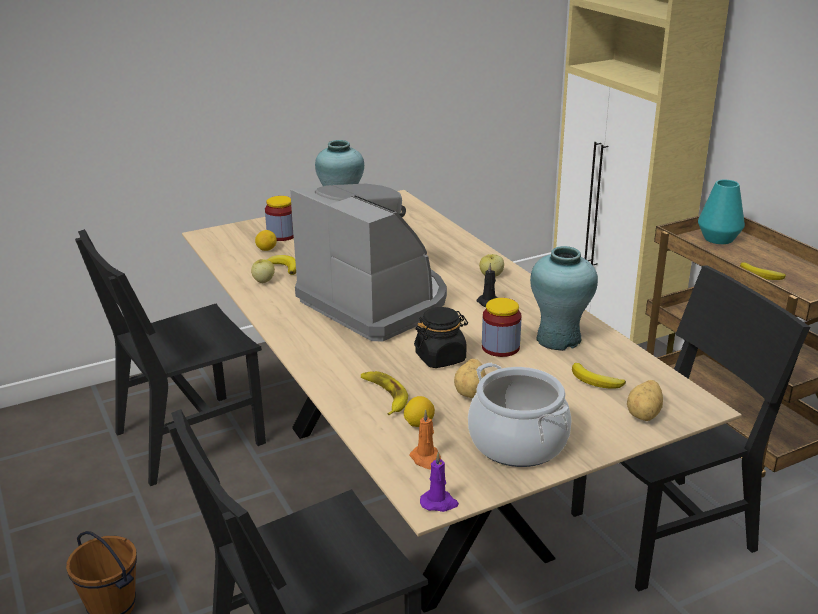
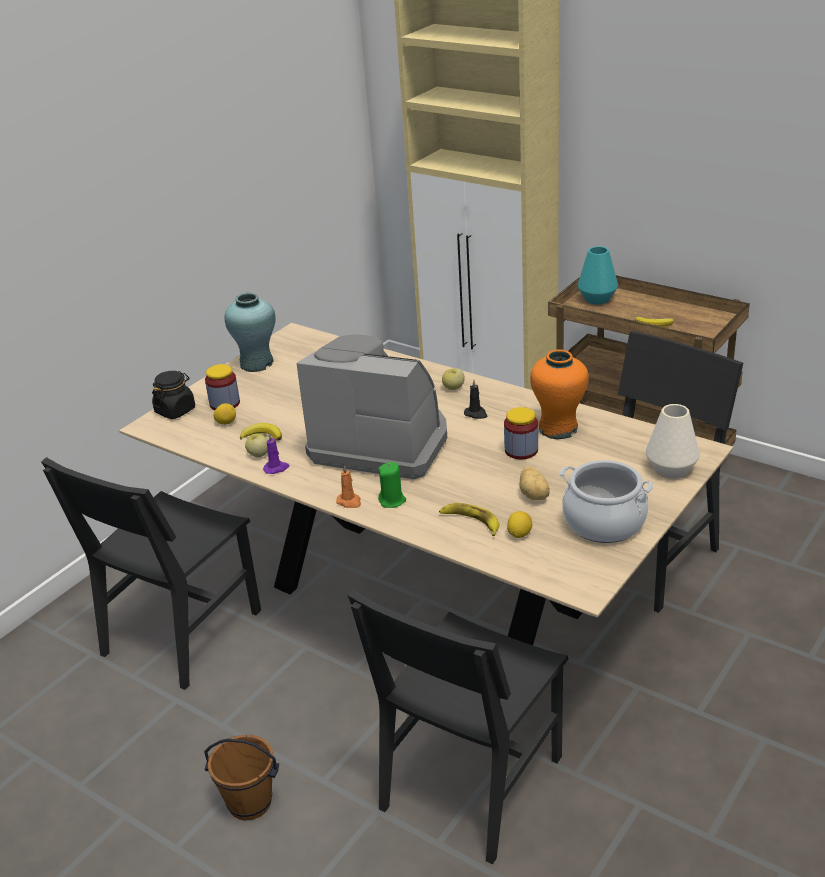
camera: 25 degrees left, 5 degrees up
(332, 353) = (392, 501): none -> green candle
(426, 459) = (552, 559): orange candle -> orange candle (349, 502)
(439, 503) = (592, 587): purple candle -> purple candle (276, 468)
(441, 358) = (483, 475): black jar -> black jar (175, 410)
(559, 339) = (558, 428): turquoise vase -> orange vase
(596, 381) = (616, 454): banana -> none
(645, 414) = (671, 469): potato -> white vase

